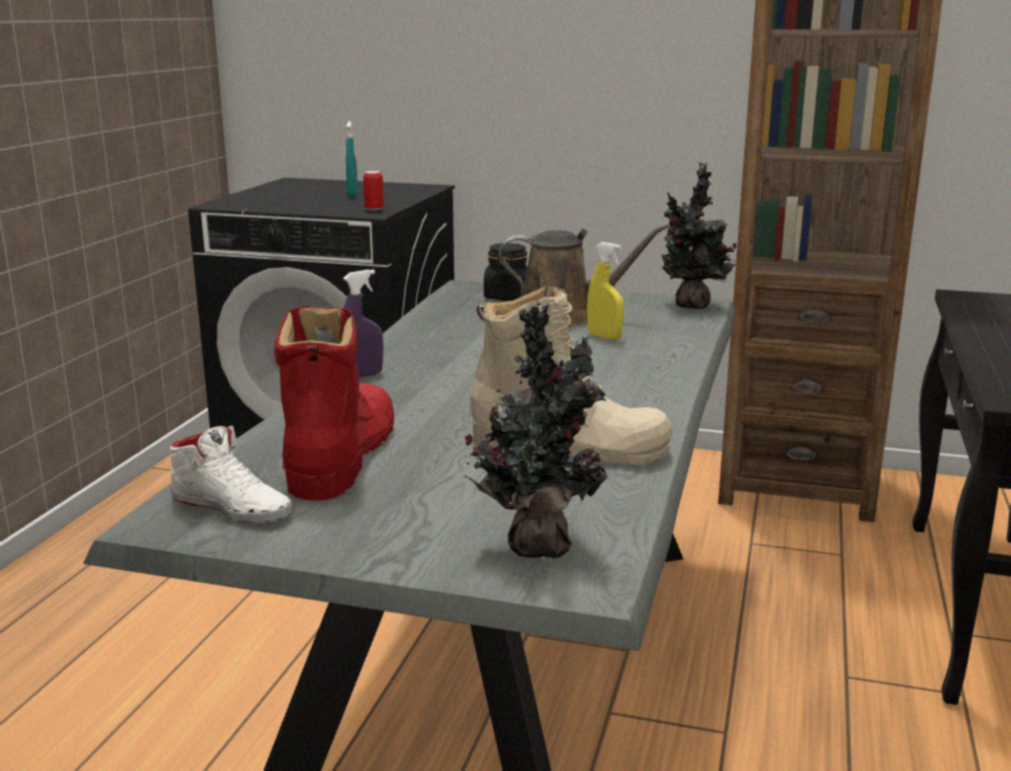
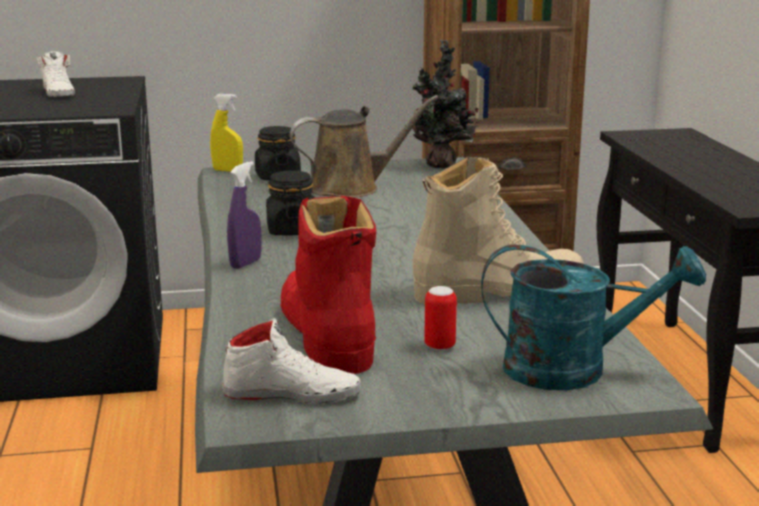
camera: 25 degrees left, 0 degrees up
(352, 194) = (59, 93): turquoise spray bottle -> white shoe
(374, 209) = (108, 106): can -> can (439, 346)
(449, 350) = (291, 230): none -> black jar
(537, 544) = (574, 369): potted plant -> turquoise watering can
(604, 337) = (406, 201): yellow spray bottle -> yellow spray bottle (227, 170)

